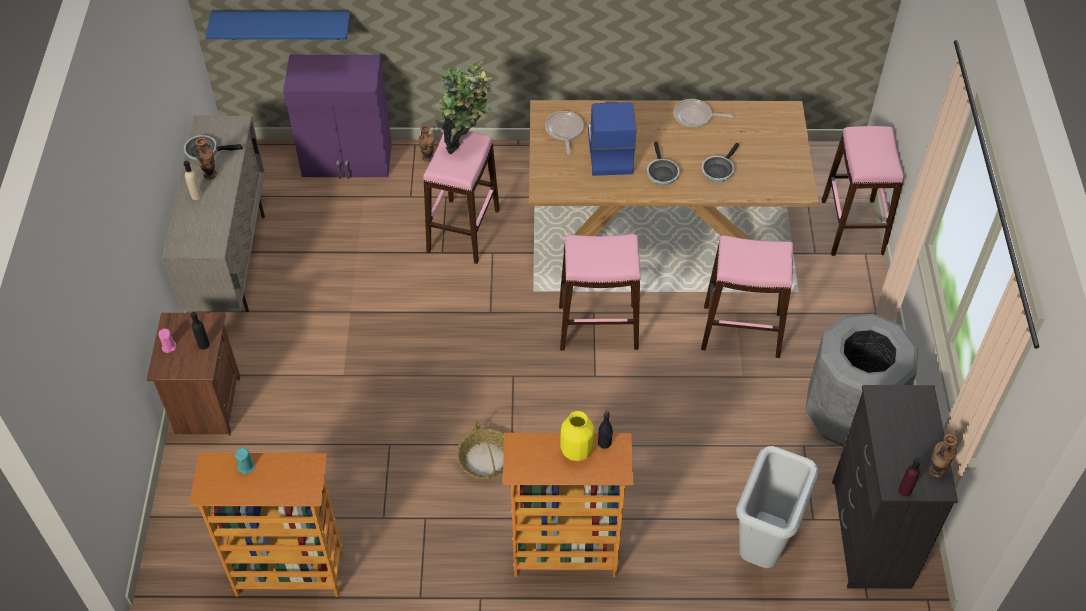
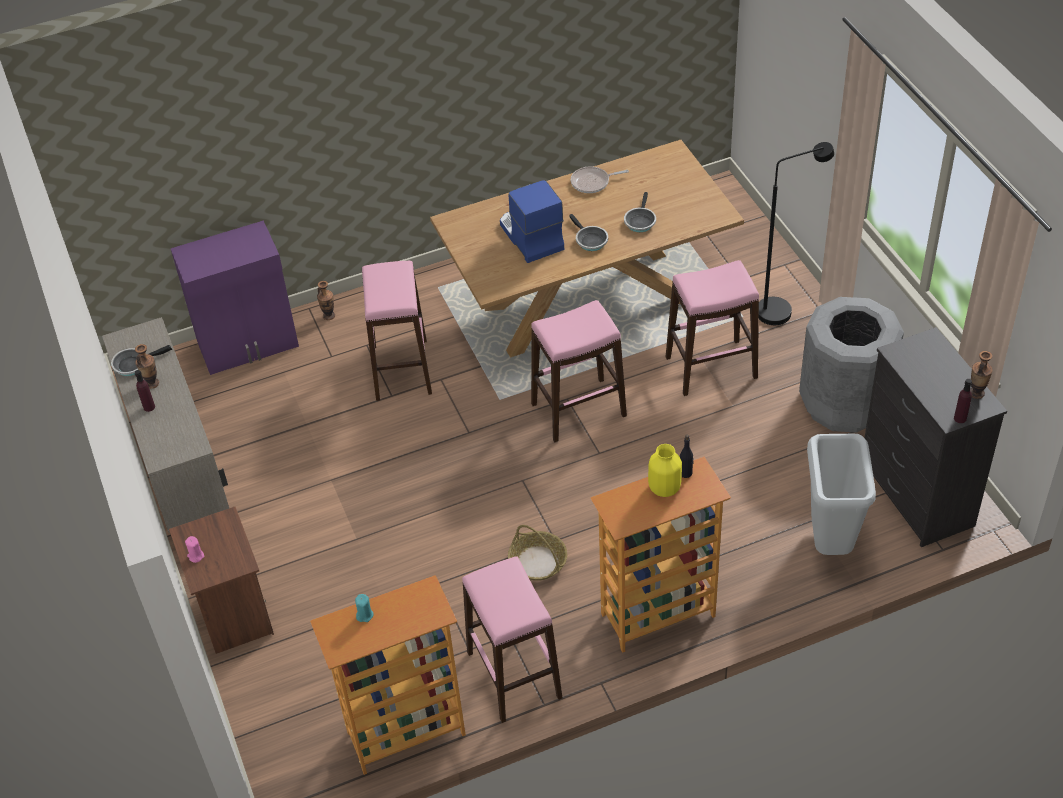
camera: 20 degrees left, 5 degrees down
(196, 195) = (149, 407): beige bottle -> purple bottle
(204, 344) = (231, 542): black bottle -> none
(283, 25) = (159, 218): blue shelf -> none
(466, 143) = (391, 274): potted plant -> none
(564, 131) = (478, 233): frying pan -> none
(839, 298) = (782, 309): none -> black floor lamp
(853, 227) = (761, 246): pink stool -> pink stool (514, 675)

